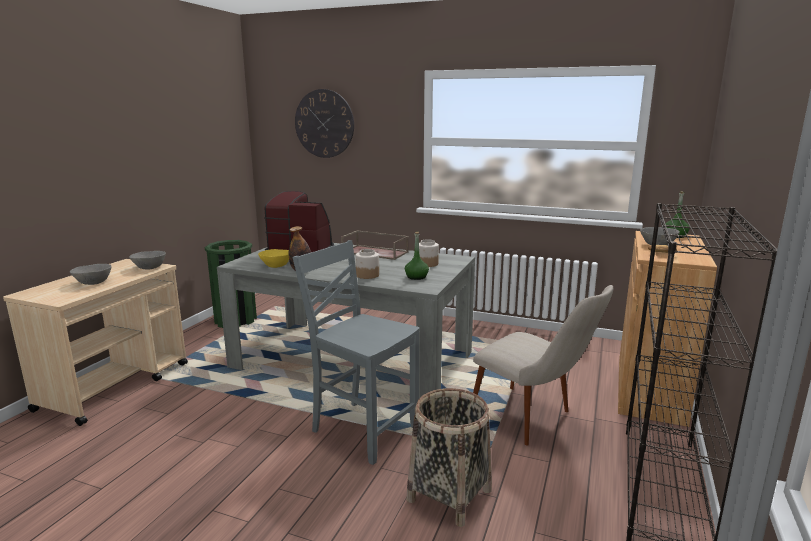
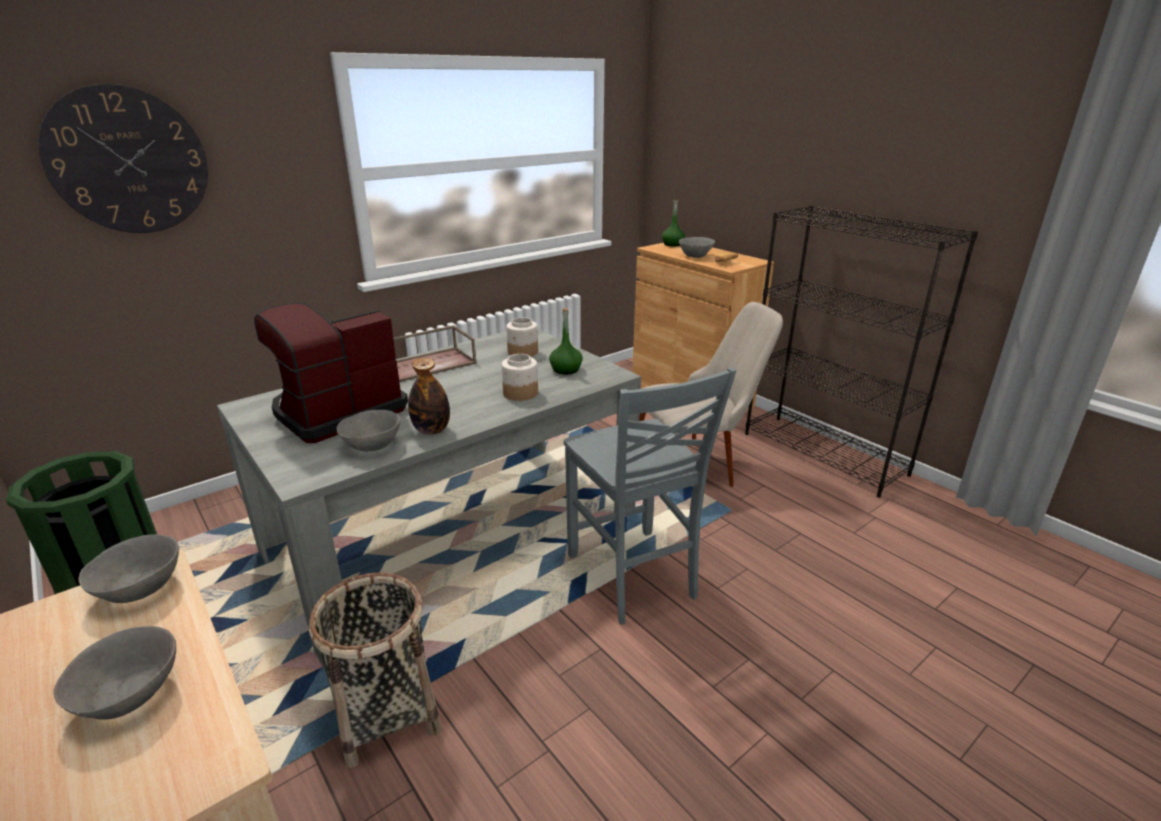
camera: 60 degrees left, 10 degrees up
(276, 265) = (373, 445): yellow bowl -> grey bowl
(362, 429) = (633, 577): grey chair -> grey chair turned 90 degrees counterclockwise
(449, 495) = (785, 558): basket -> basket (386, 713)

